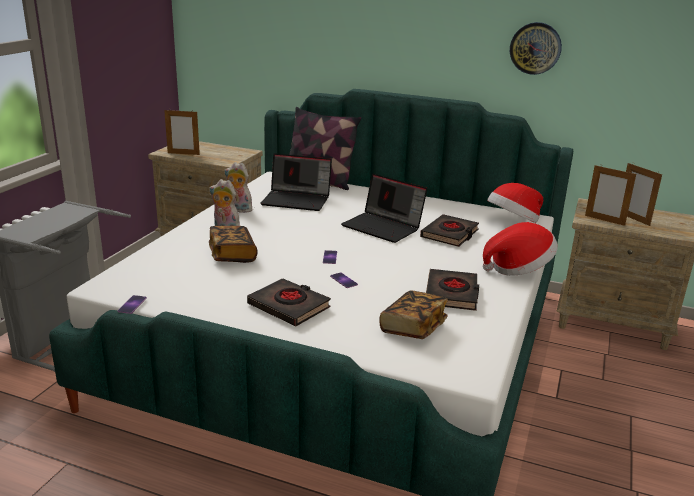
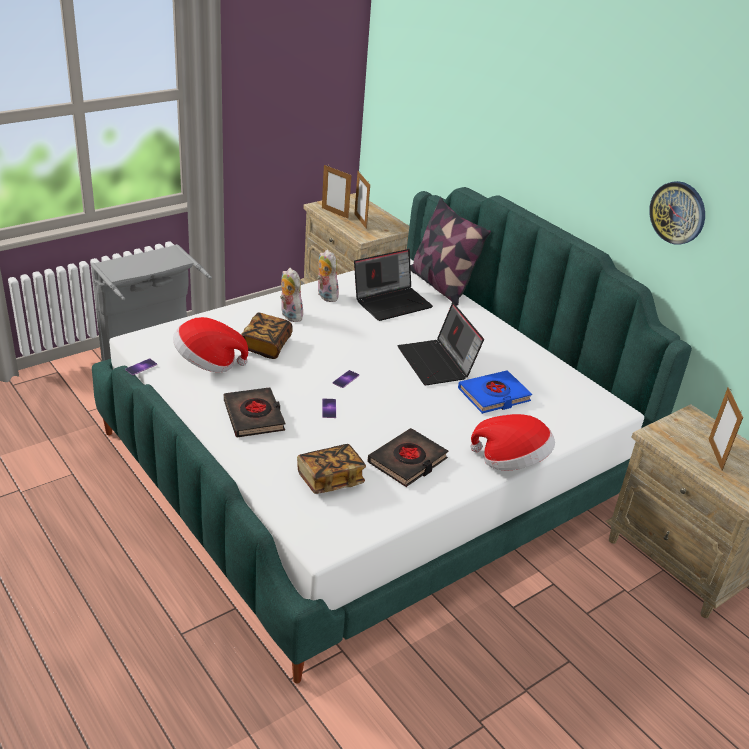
camera: 30 degrees right, 10 degrees up
(297, 200) = (392, 302): laptop -> laptop turned 75 degrees counterclockwise
(450, 234) = (494, 396): black book -> blue book
(513, 222) = (583, 406): hat -> hat (208, 363)
(604, 220) = (675, 443): picture frame -> picture frame (360, 221)

